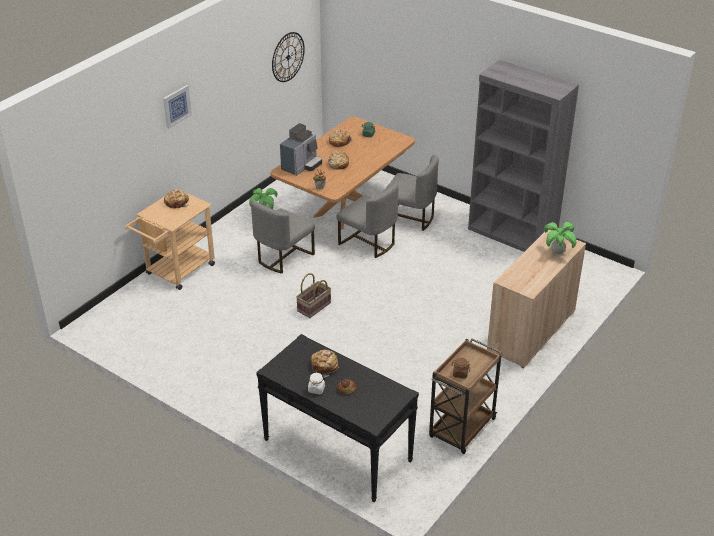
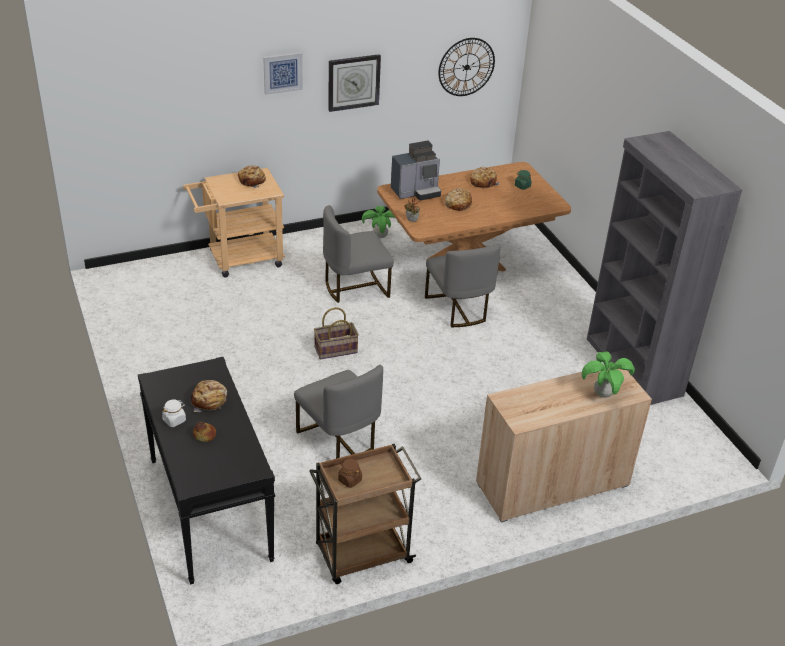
camera: 30 degrees right, 0 degrees up
(221, 96) = (353, 82): none -> wall clock
(409, 218) = (529, 301): grey chair -> grey chair (338, 439)

